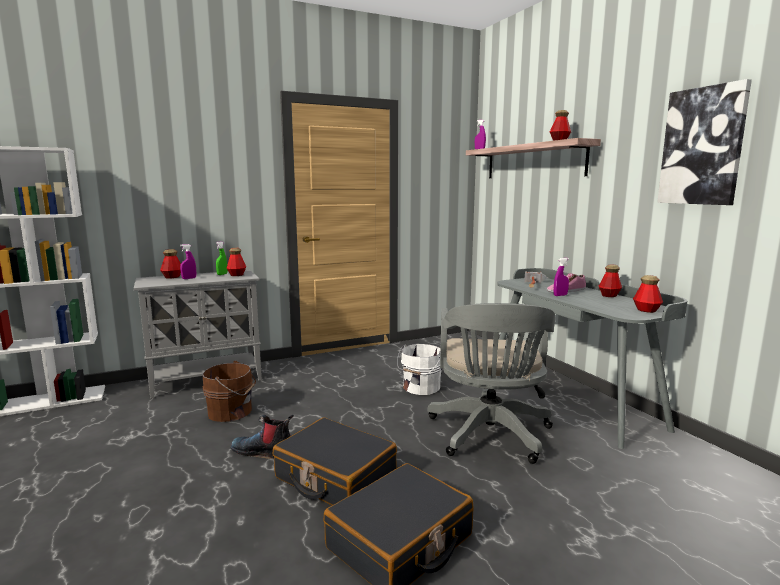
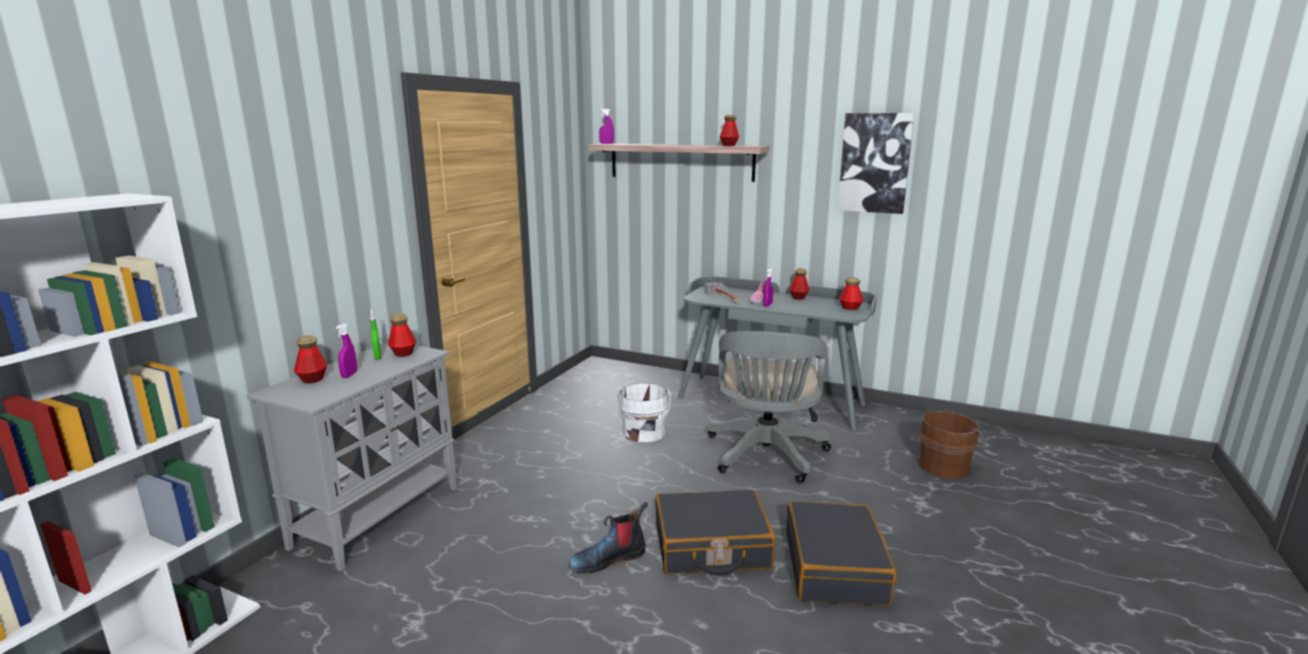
camera: 40 degrees left, 5 degrees up
(232, 412) = (493, 538): brown bucket -> brown bucket (945, 466)
(490, 436) = (765, 456): grey office chair -> grey office chair turned 45 degrees clockwise

